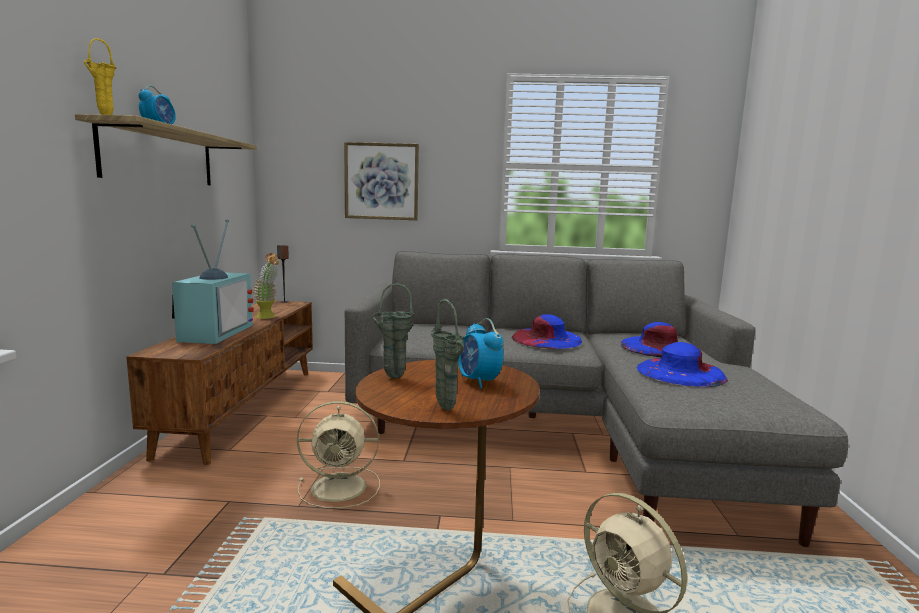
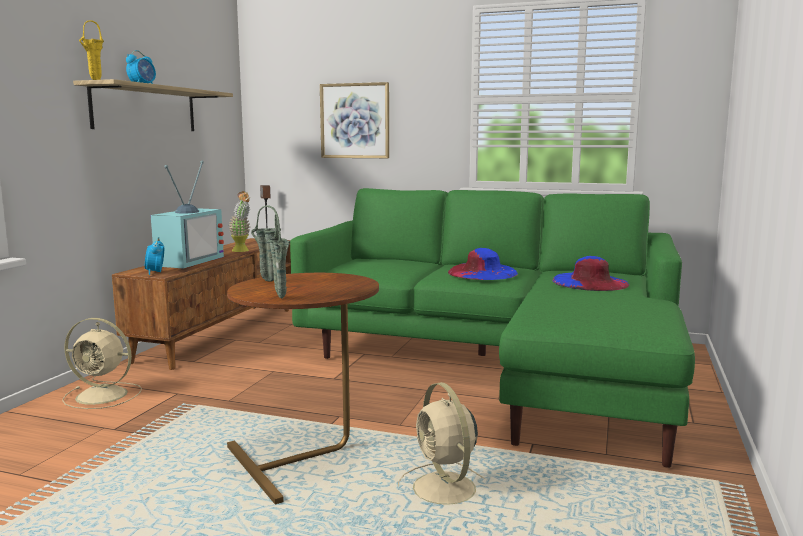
camera: 15 degrees right, 0 degrees up
(341, 487) = (269, 392): beige fan -> beige fan (104, 395)
(478, 381) = (330, 285): alarm clock -> alarm clock (155, 272)
(560, 431) = (501, 367): grey sofa -> green sofa
(680, 372) = (580, 301): blue hat -> none

